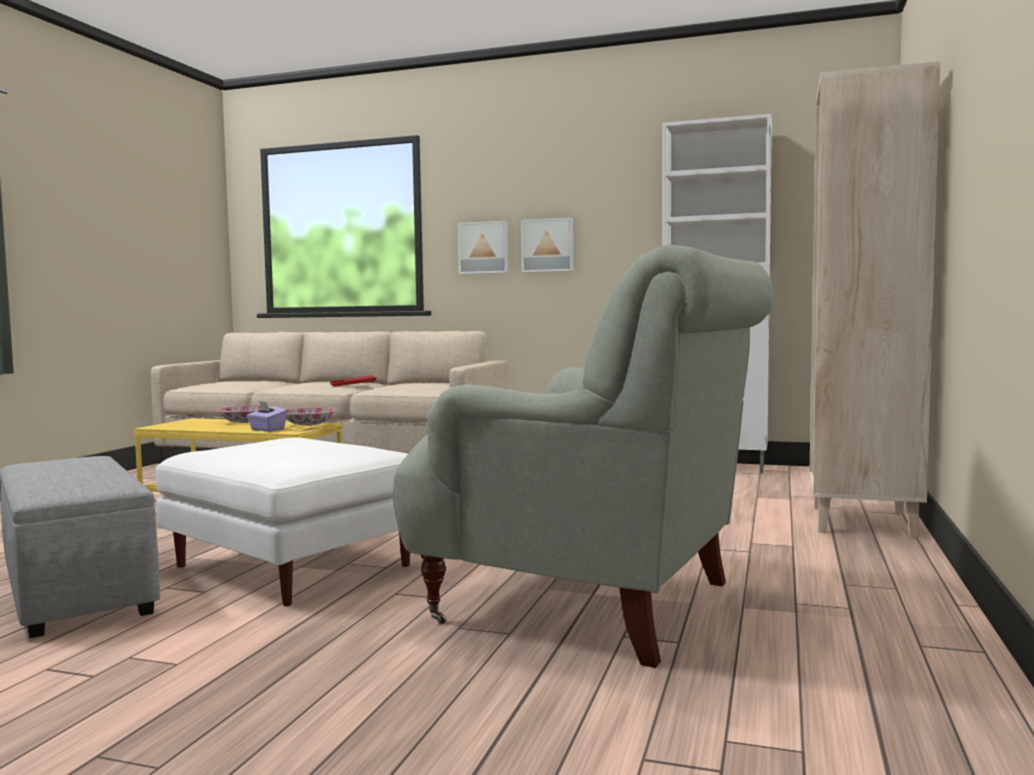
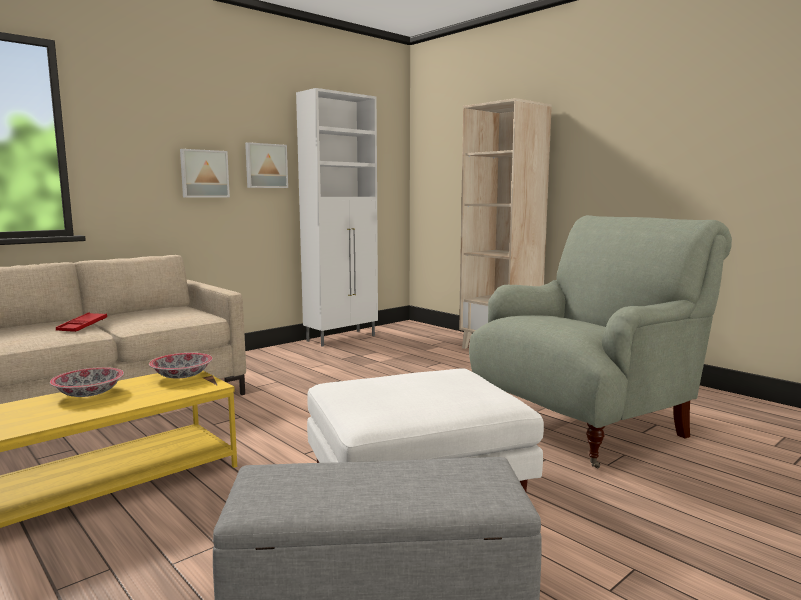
camera: 60 degrees left, 5 degrees up
(267, 429) = (175, 391): purple tissue box -> none
(484, 248) = (142, 172): picture -> picture (266, 166)

